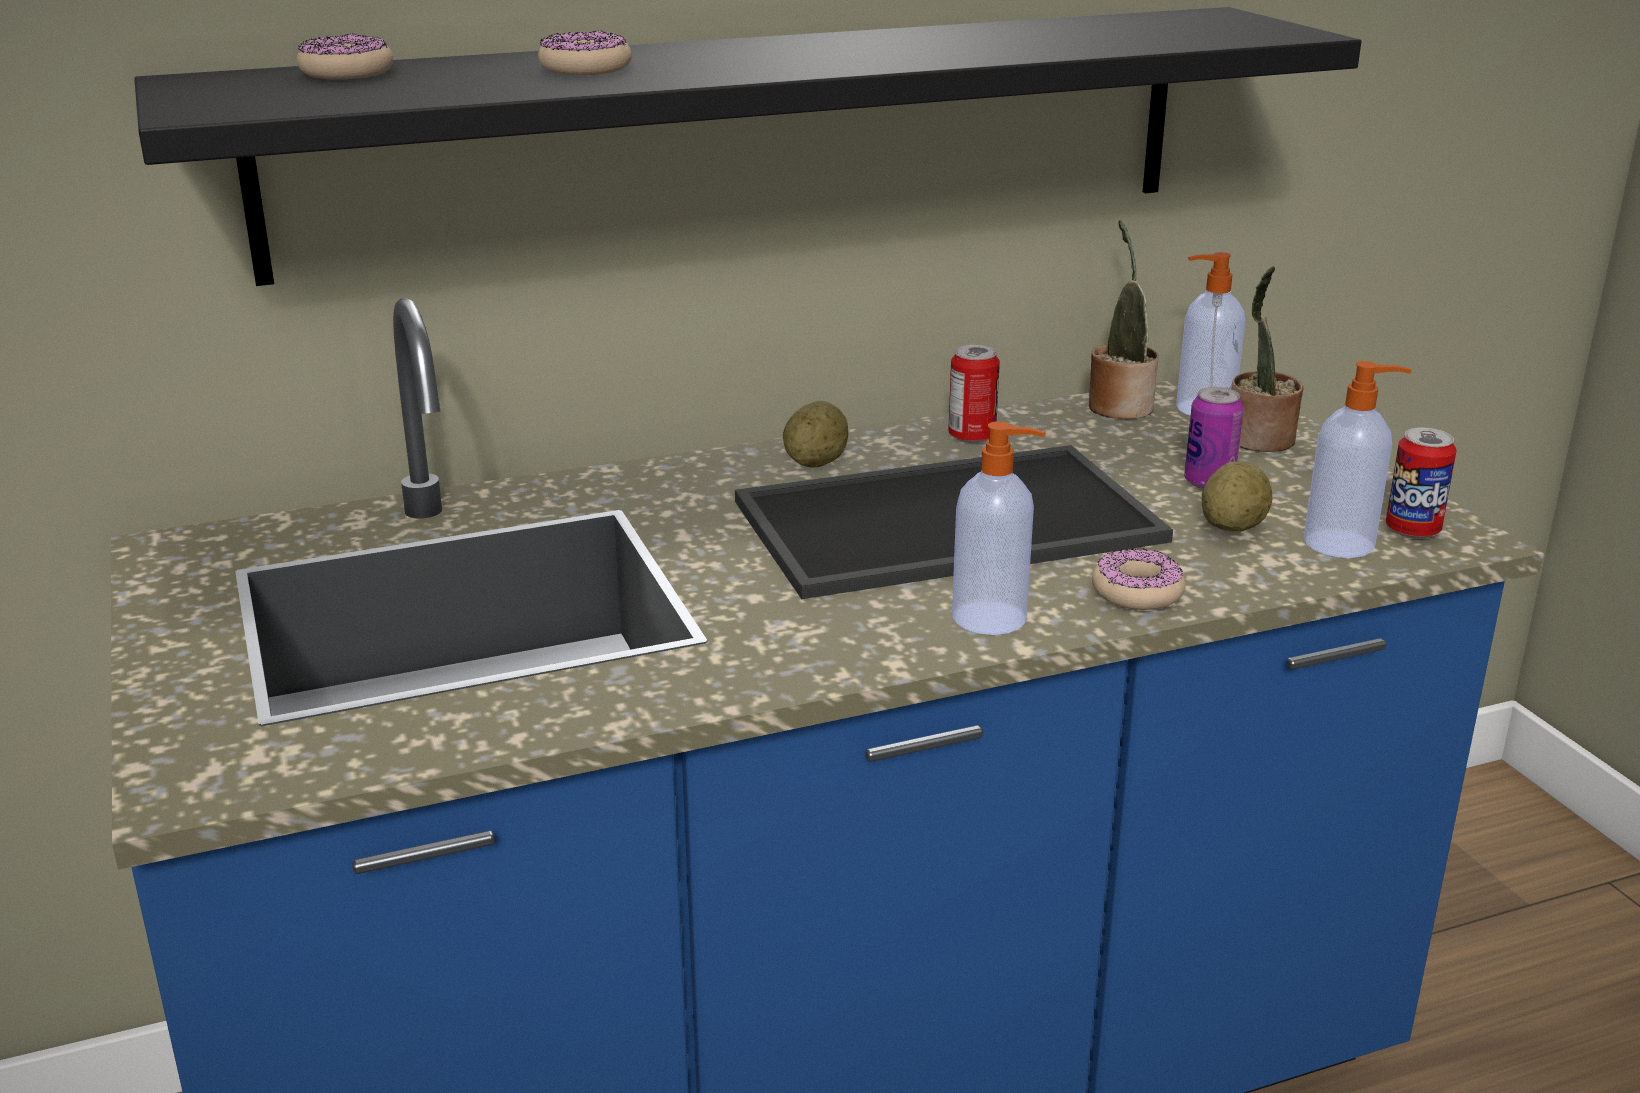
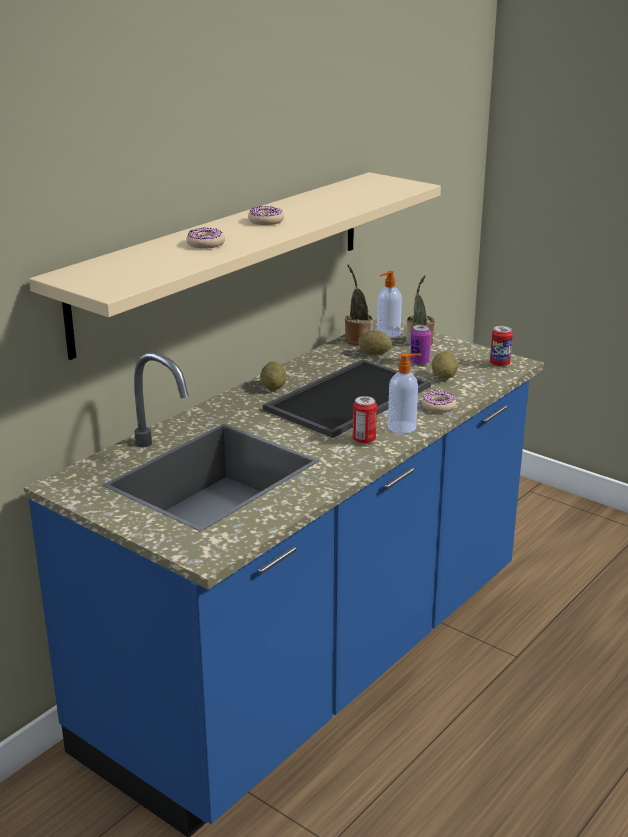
camera: 30 degrees left, 0 degrees up
(347, 72) = (117, 261): donut -> donut (266, 221)
(744, 137) = (227, 257): black shelf -> beige shelf
(972, 437) = (318, 364): can -> can (364, 440)
(1123, 442) = (374, 354): none -> potato
(1342, 544) = (483, 374): soap dispenser -> none

